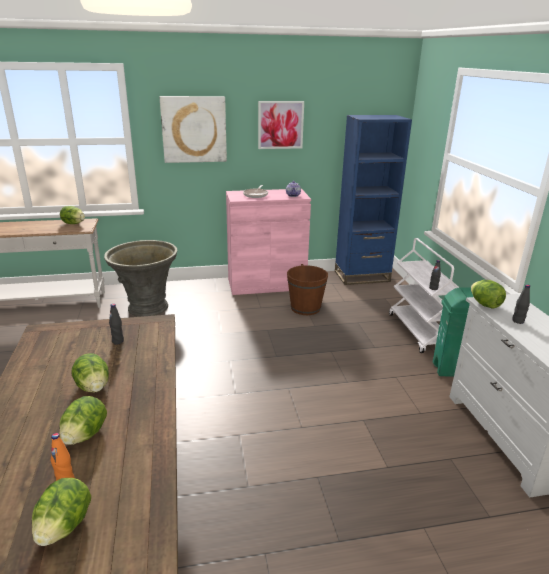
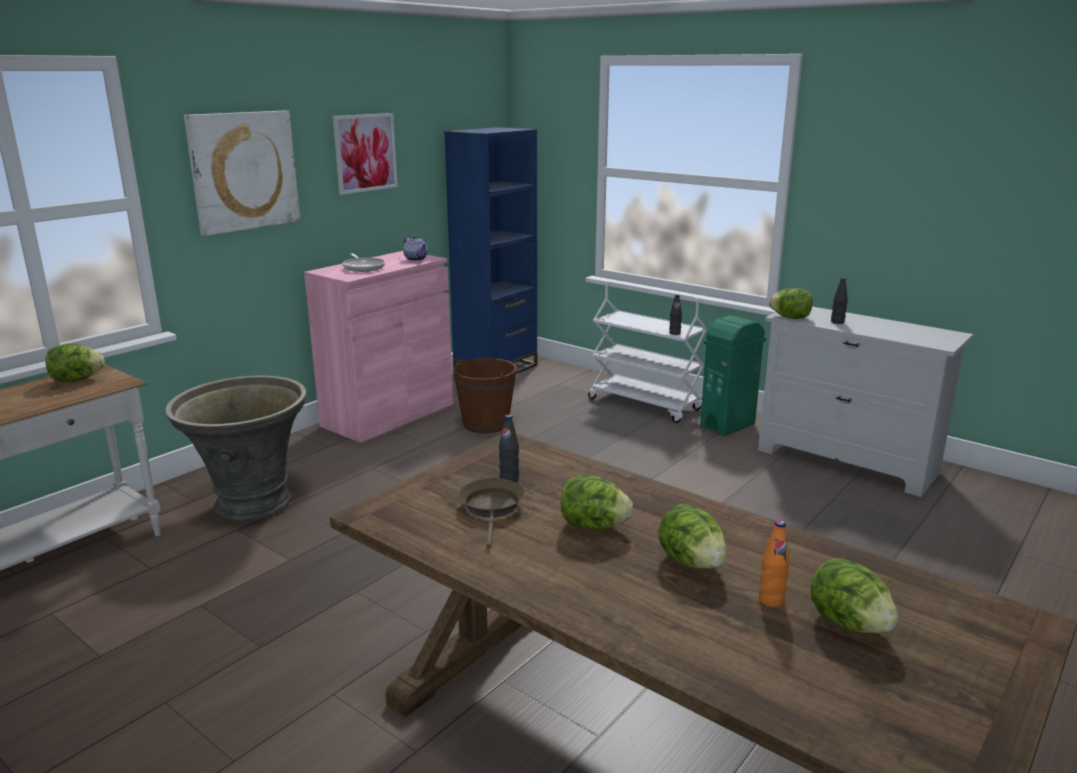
camera: 40 degrees left, 5 degrees down
(79, 353) = (492, 509): none -> brown frying pan

